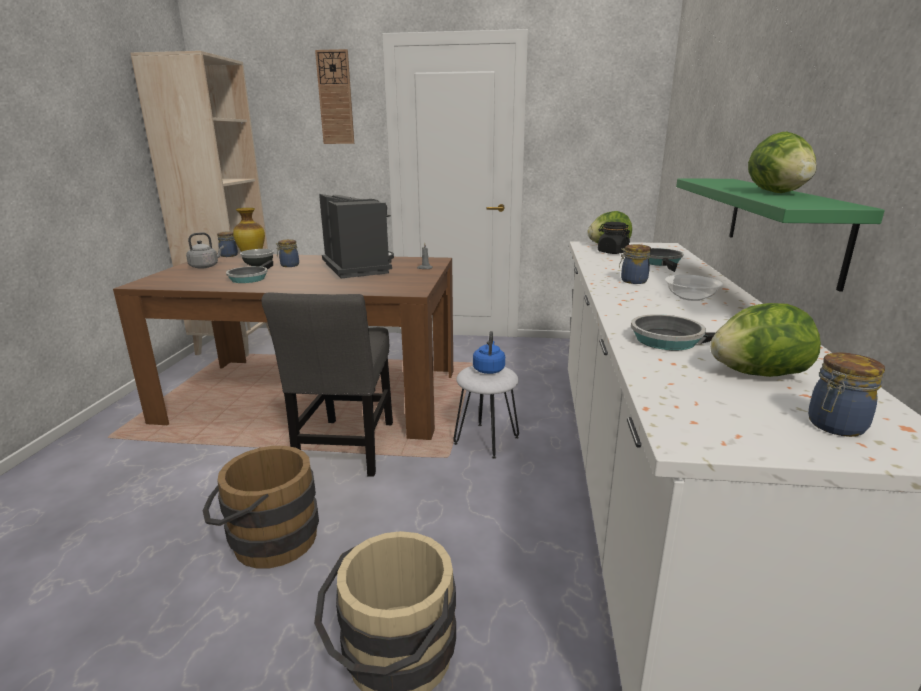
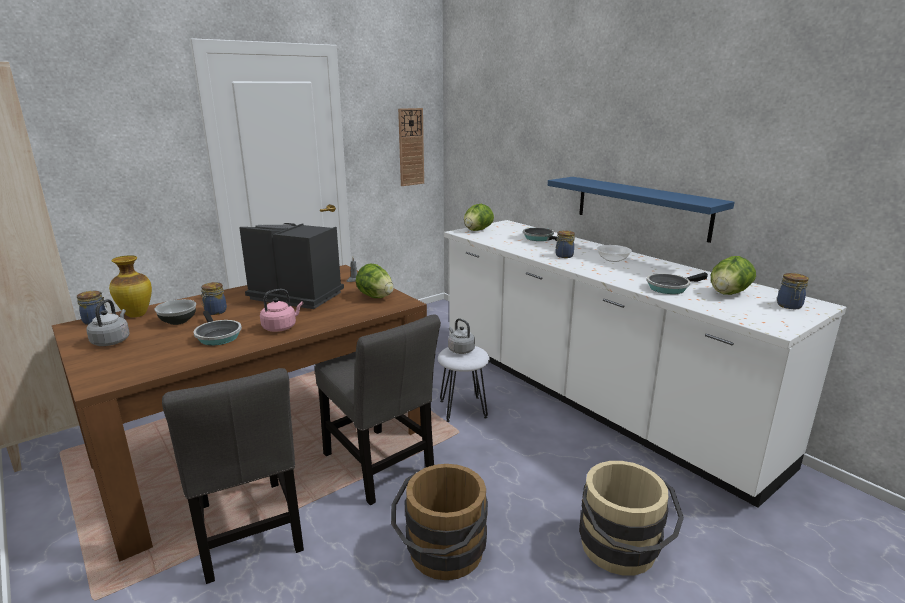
camera: 45 degrees left, 0 degrees up
(211, 445) = (249, 532): none -> grey chair
(292, 283) = (281, 327): none -> pink kettle
(335, 98) = (138, 108): wall clock -> wall clock (411, 147)
(489, 369) = (460, 350): blue kettle -> grey kettle
(612, 252) = (495, 236): black jar -> none
(777, 193) = (655, 192): lettuce -> lettuce (375, 297)
(781, 224) = (641, 207): green shelf -> blue shelf

